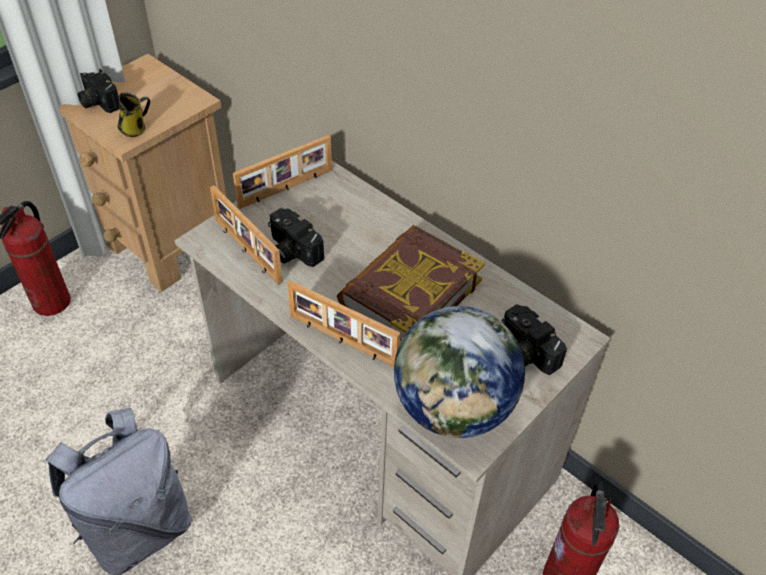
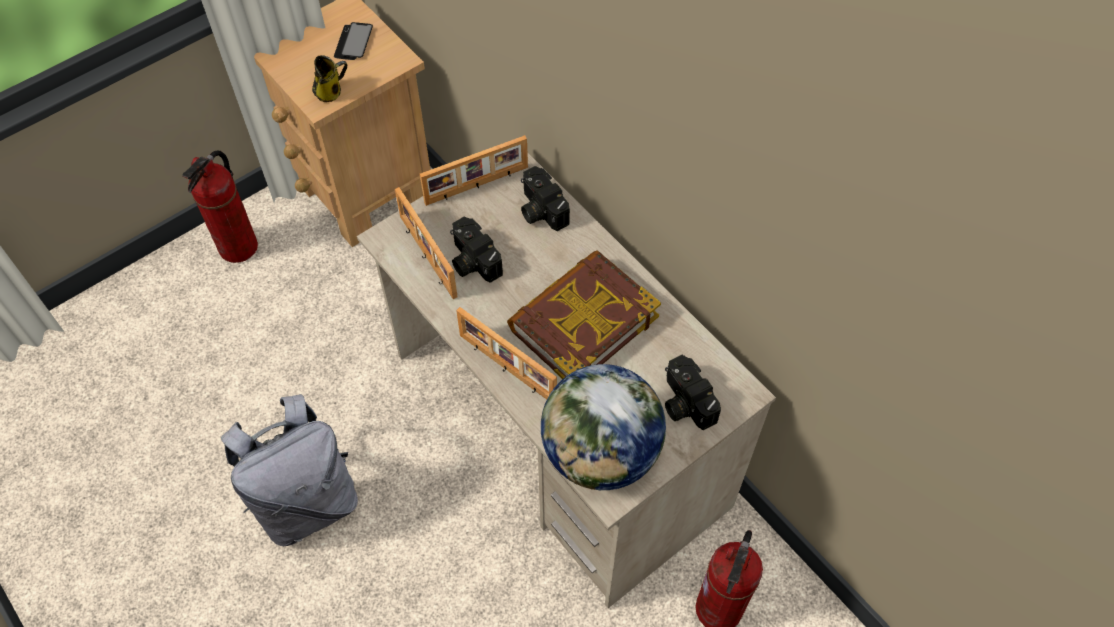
camera: 10 degrees right, 10 degrees up
(97, 101) = (293, 51): camera -> camera (539, 209)
(153, 90) = (353, 42): none -> phone

